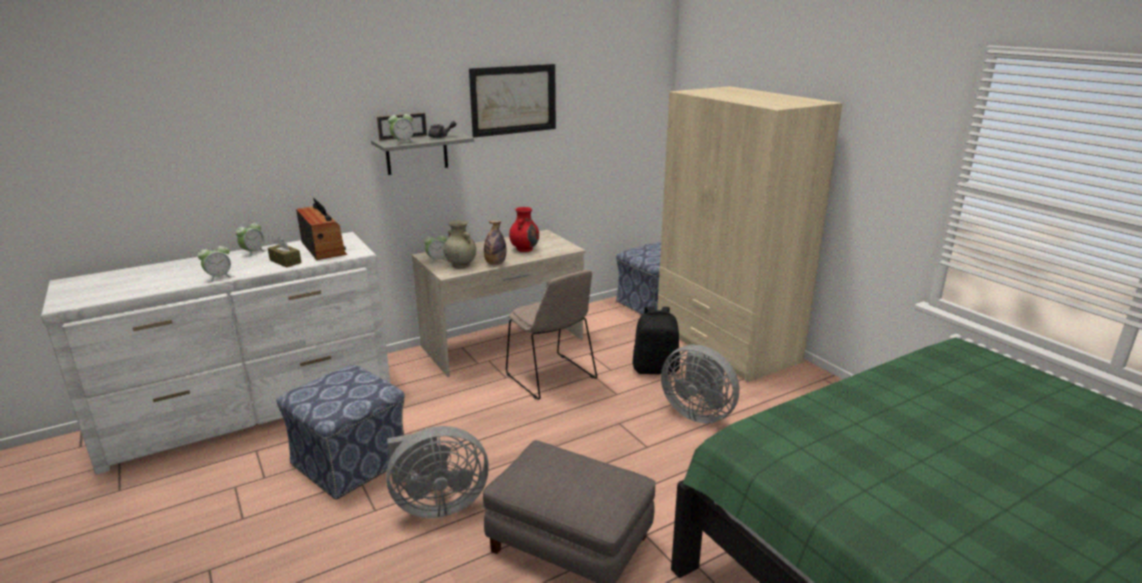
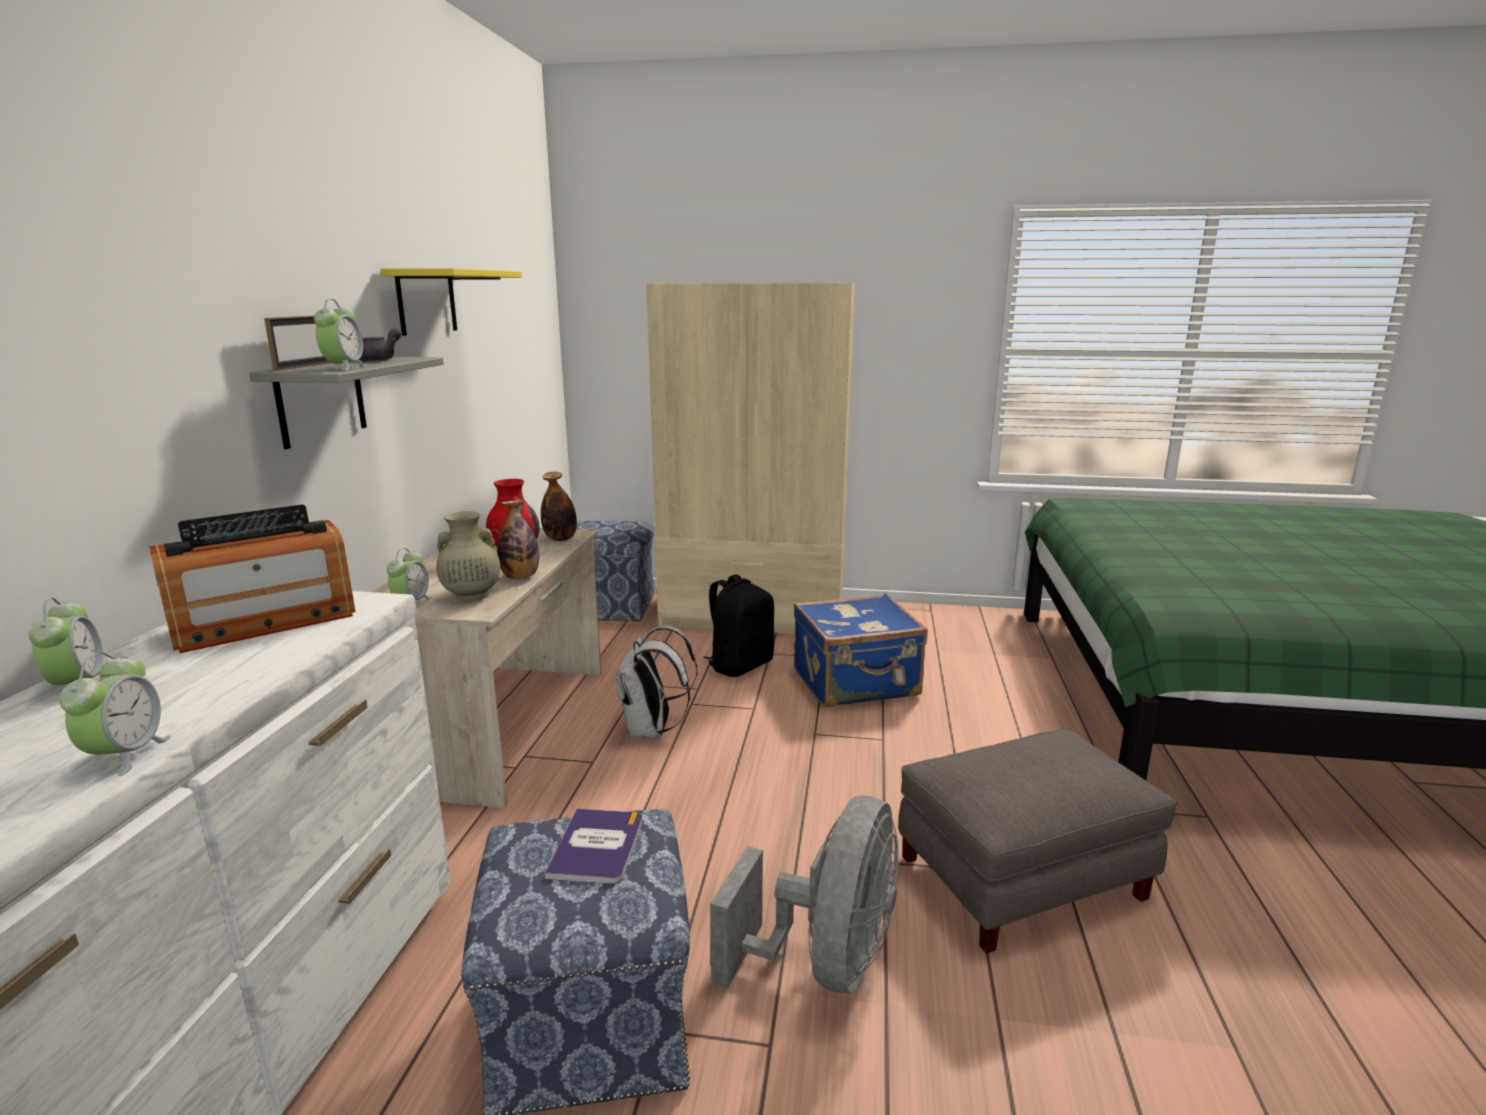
camera: 50 degrees left, 5 degrees down
(285, 261) = (237, 666): brown tissue box -> none
(323, 248) = (264, 622): radio -> radio turned 135 degrees clockwise
(354, 386) = (597, 847): none -> book
(513, 99) = (426, 301): picture -> yellow shelf
(552, 378) = (652, 731): beige chair -> white backpack
(557, 249) = (560, 539): none -> bottle
(698, 413) = (857, 684): grey fan -> blue suitcase

